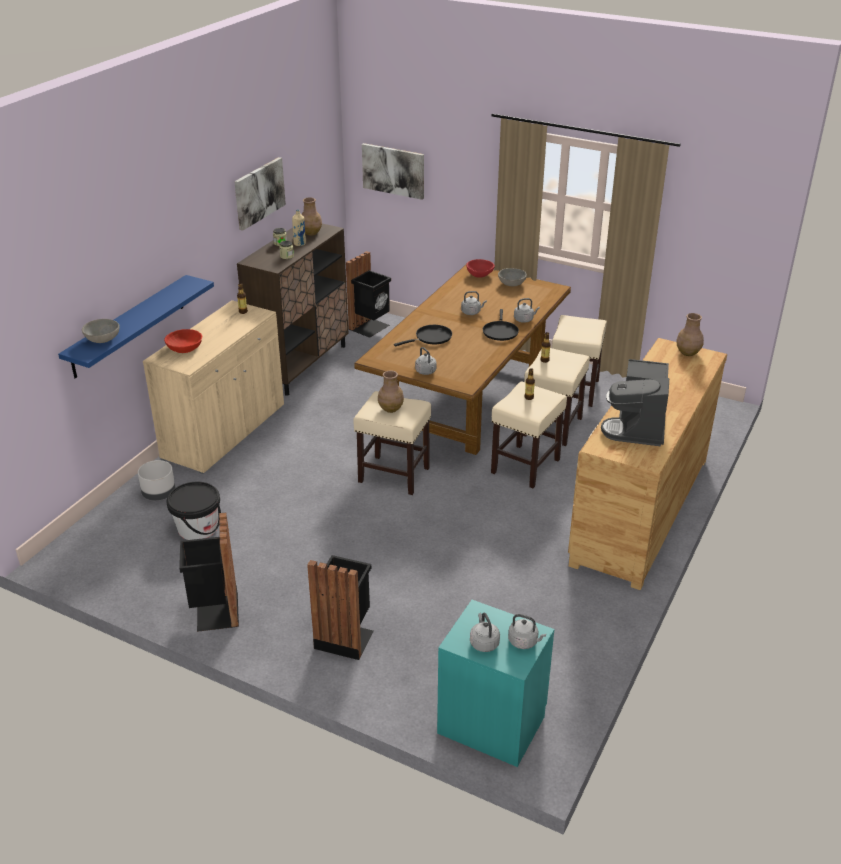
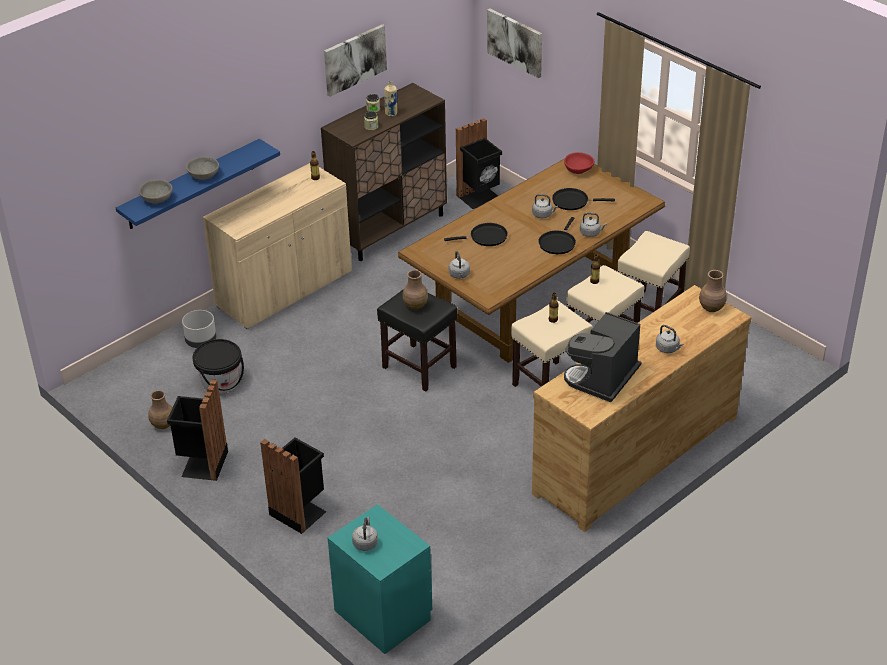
camera: 20 degrees right, 5 degrees up
(184, 347) = (245, 208): red bowl -> none
(311, 233) = (410, 101): brown vase -> brown vase (163, 424)
(393, 475) = (418, 367): beige stool -> black stool
(491, 298) = (573, 201): none -> black frying pan
(512, 284) = (605, 187): grey bowl -> grey bowl (204, 175)
(524, 642) = (399, 550): grey kettle -> grey kettle (668, 349)

